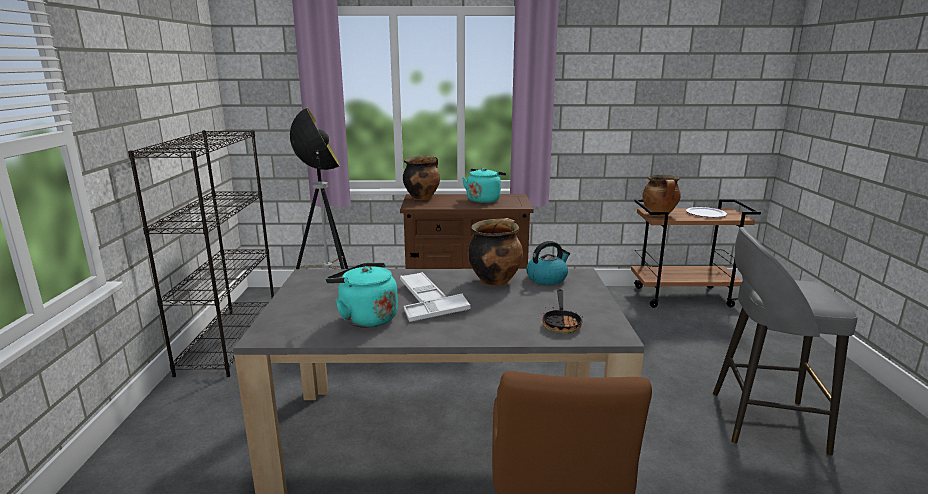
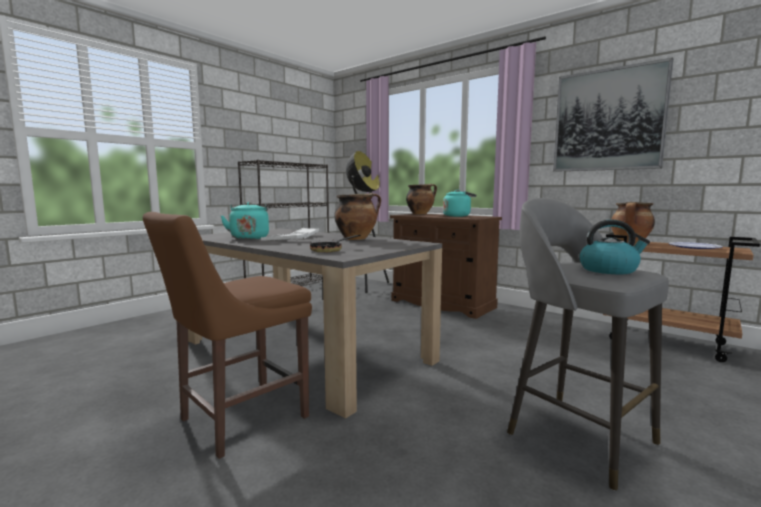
camera: 40 degrees right, 10 degrees down
(547, 278) = (391, 241): kettle -> kettle (609, 270)
(627, 87) = (608, 120): none -> picture

